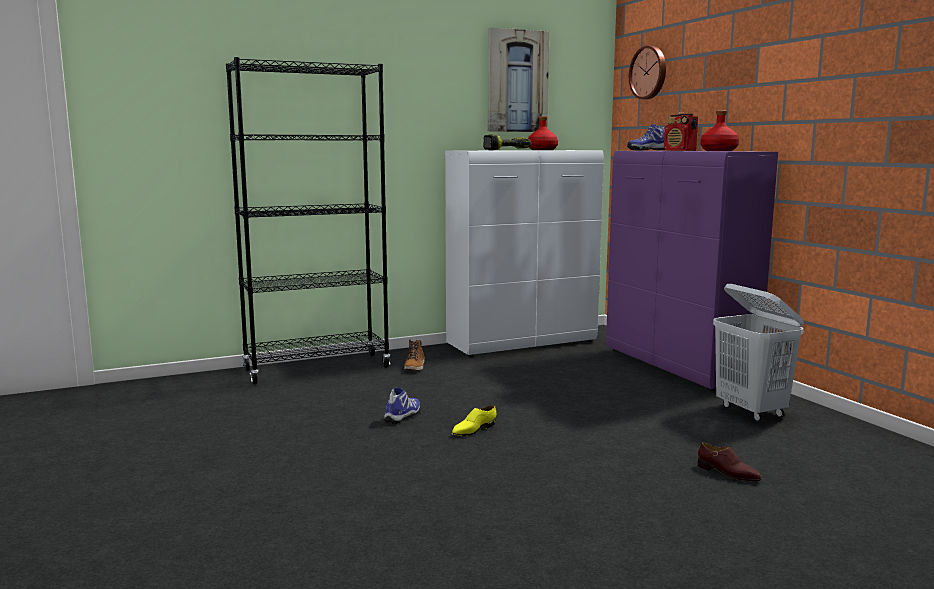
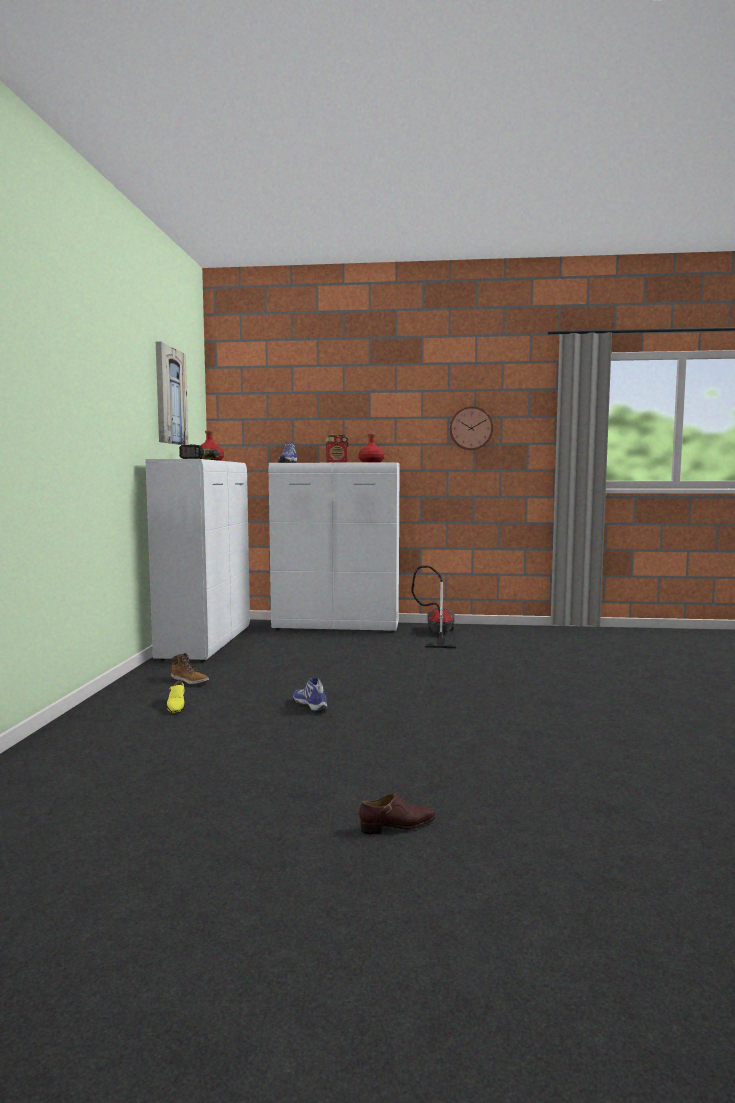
camera: 60 degrees left, 5 degrees down
(317, 369) = (110, 713): black bookcase -> none
(473, 430) = (374, 693): yellow shoe -> yellow shoe (176, 706)
(649, 72) = (256, 401): wall clock -> wall clock (471, 428)
(677, 366) = (337, 627): purple cabinet -> white cabinet
(728, 473) = (517, 659): brown shoe -> brown shoe (398, 826)
(751, 411) = (437, 635): white laundry basket -> vacuum cleaner

